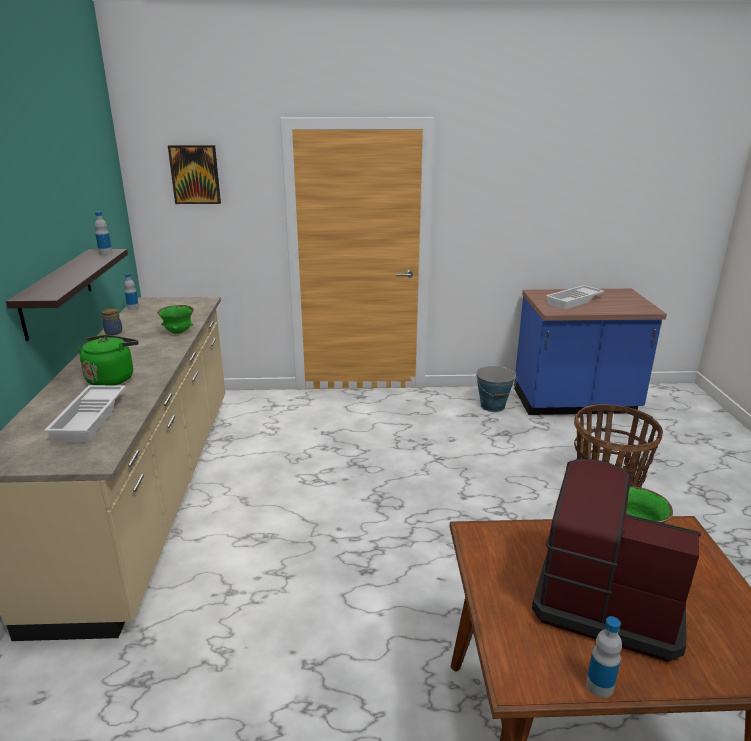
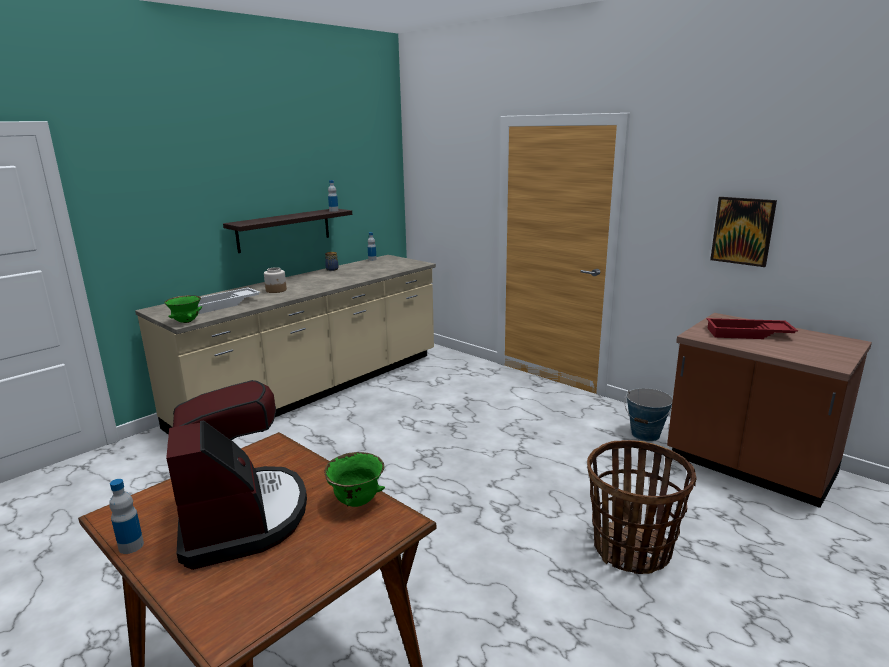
camera: 45 degrees right, 5 degrees down
(112, 378) = (276, 290): green kettle -> jar
(178, 332) = (361, 277): green bowl -> green bowl (186, 322)
(195, 174) = (443, 163): picture -> picture (742, 231)
(574, 301) = (748, 334): white tray -> red tray
(575, 403) = (749, 467): blue counter -> brown counter

